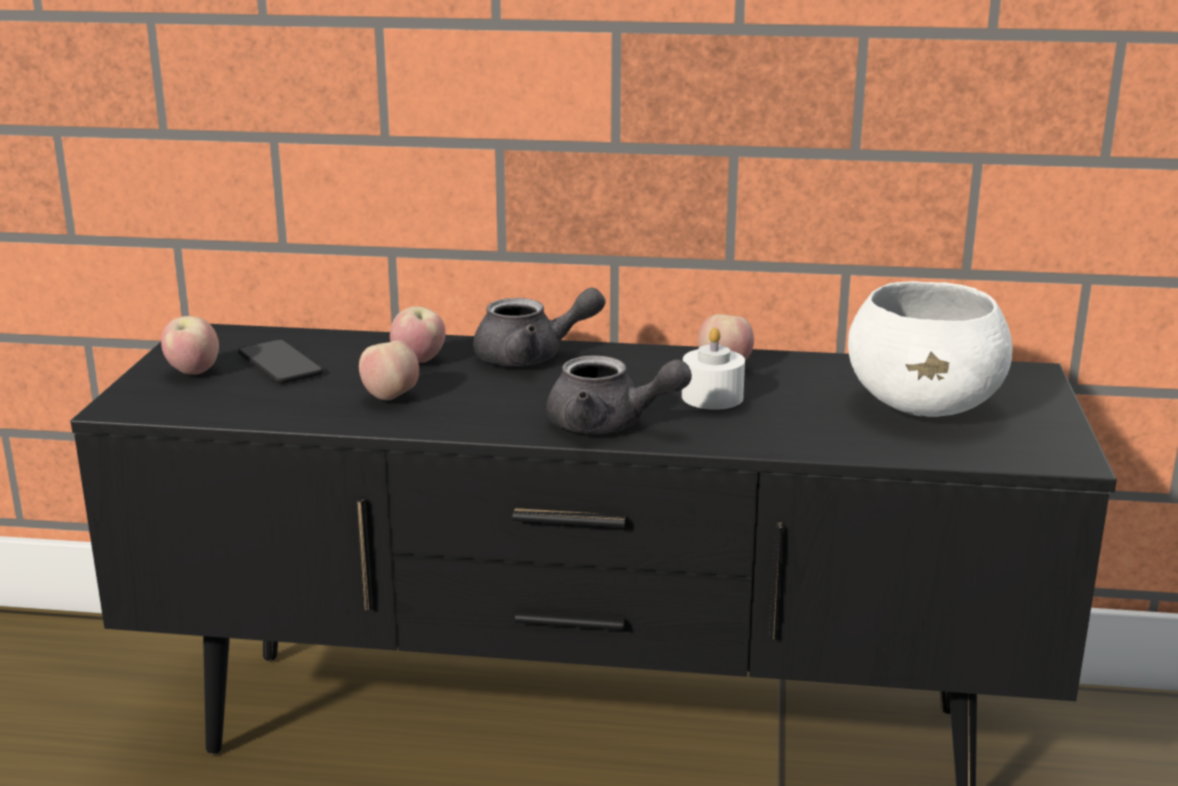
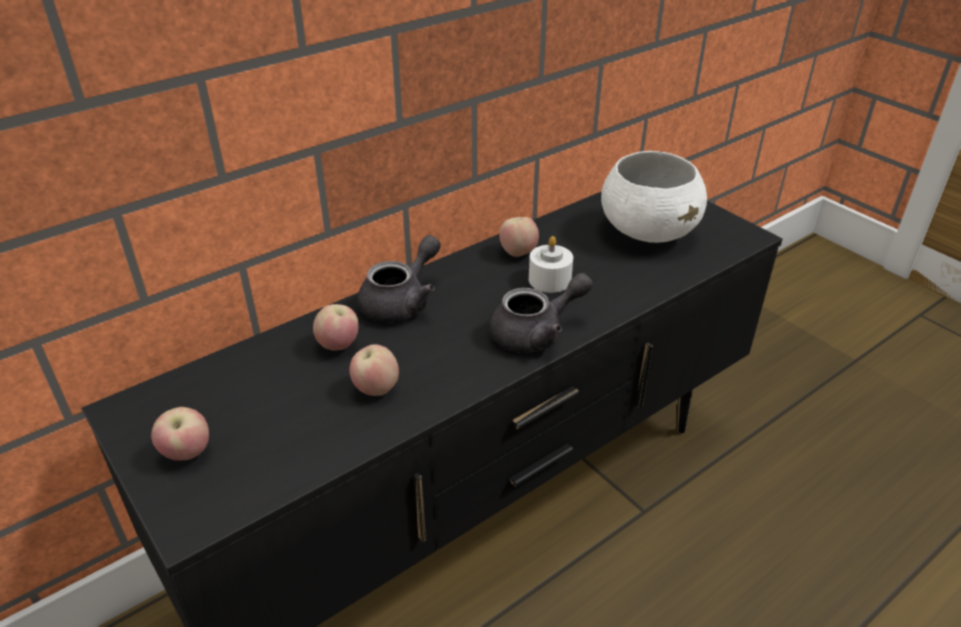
camera: 45 degrees left, 15 degrees up
(280, 364) = (243, 404): phone -> none

